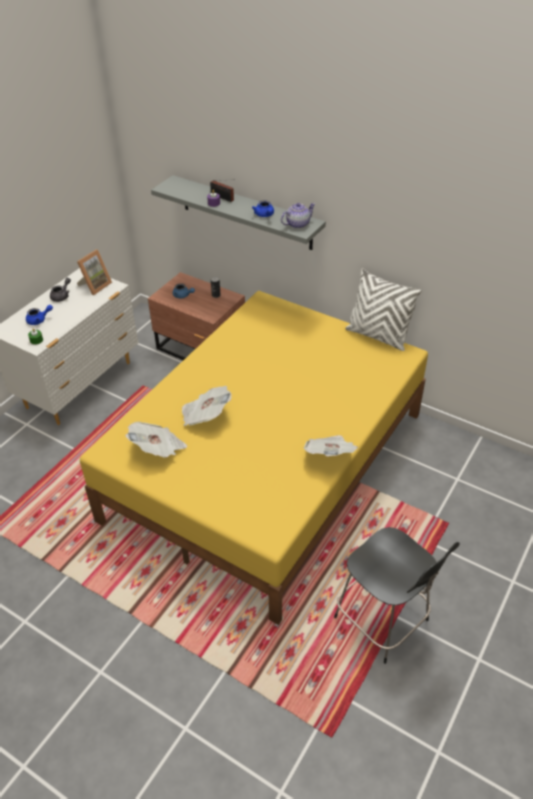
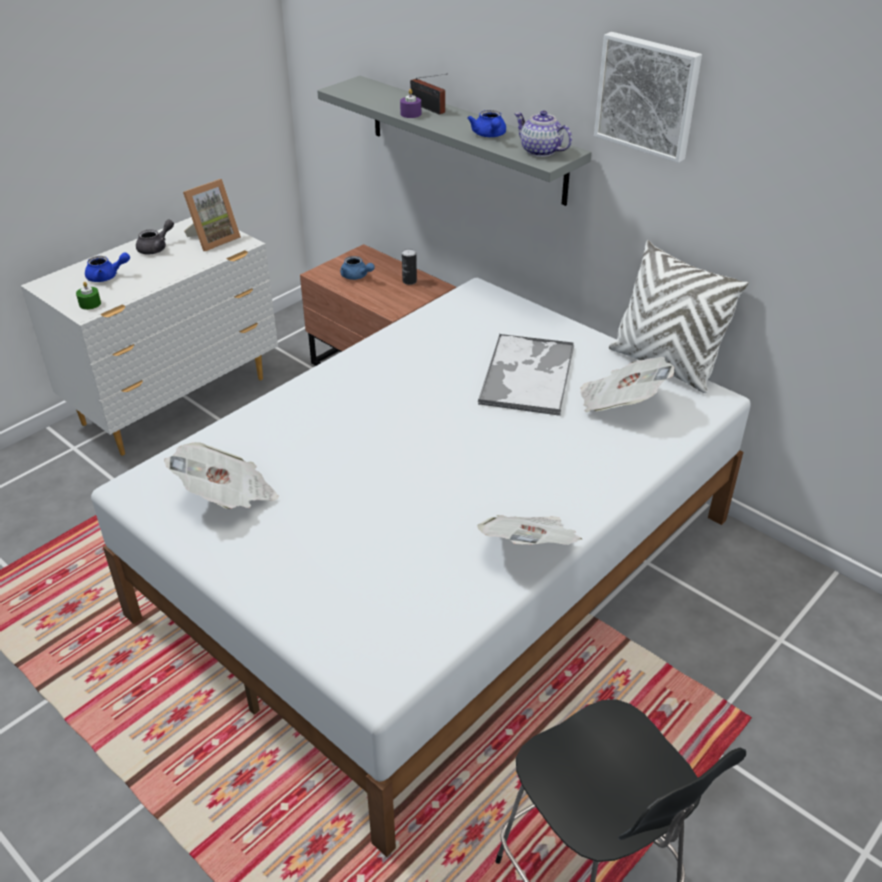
camera: 10 degrees right, 5 degrees down
(205, 415) = (327, 453): newspaper -> newspaper (620, 403)
(268, 466) = (441, 567): yellow bed -> white bed
(297, 224) = (540, 151): teapot -> teapot turned 120 degrees counterclockwise
(304, 351) = (527, 374): none -> tray
(357, 192) = (648, 95): none -> picture

